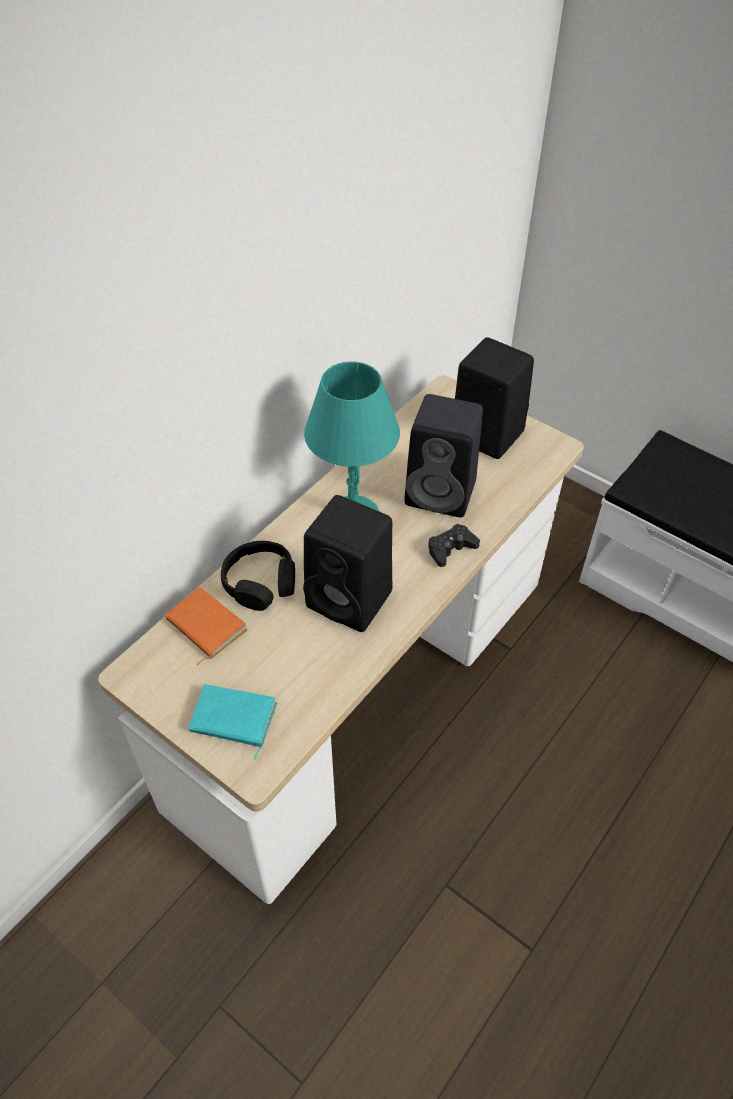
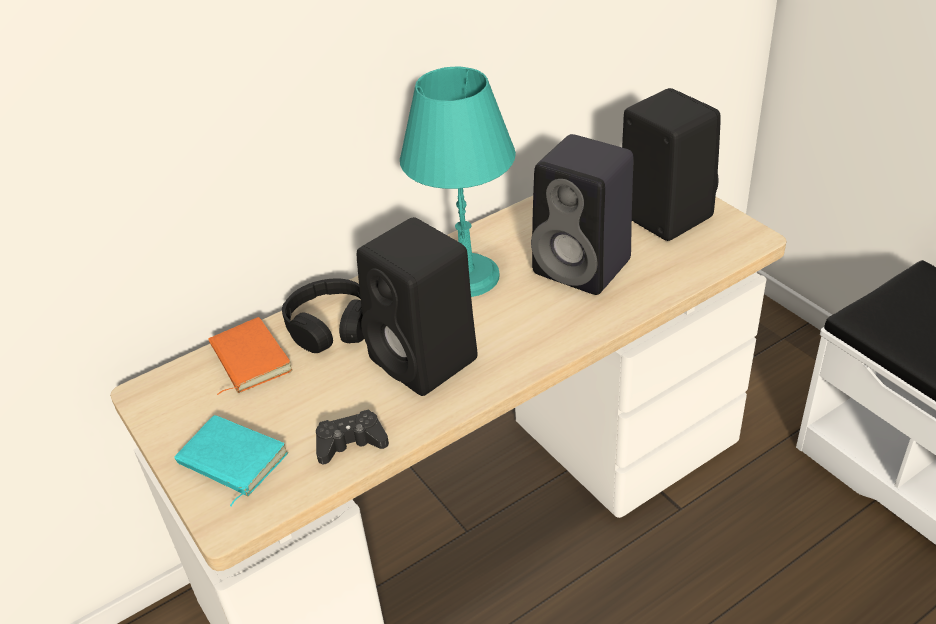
camera: 20 degrees right, 10 degrees down
(451, 549) = (570, 326): black game controller -> black game controller (350, 443)

